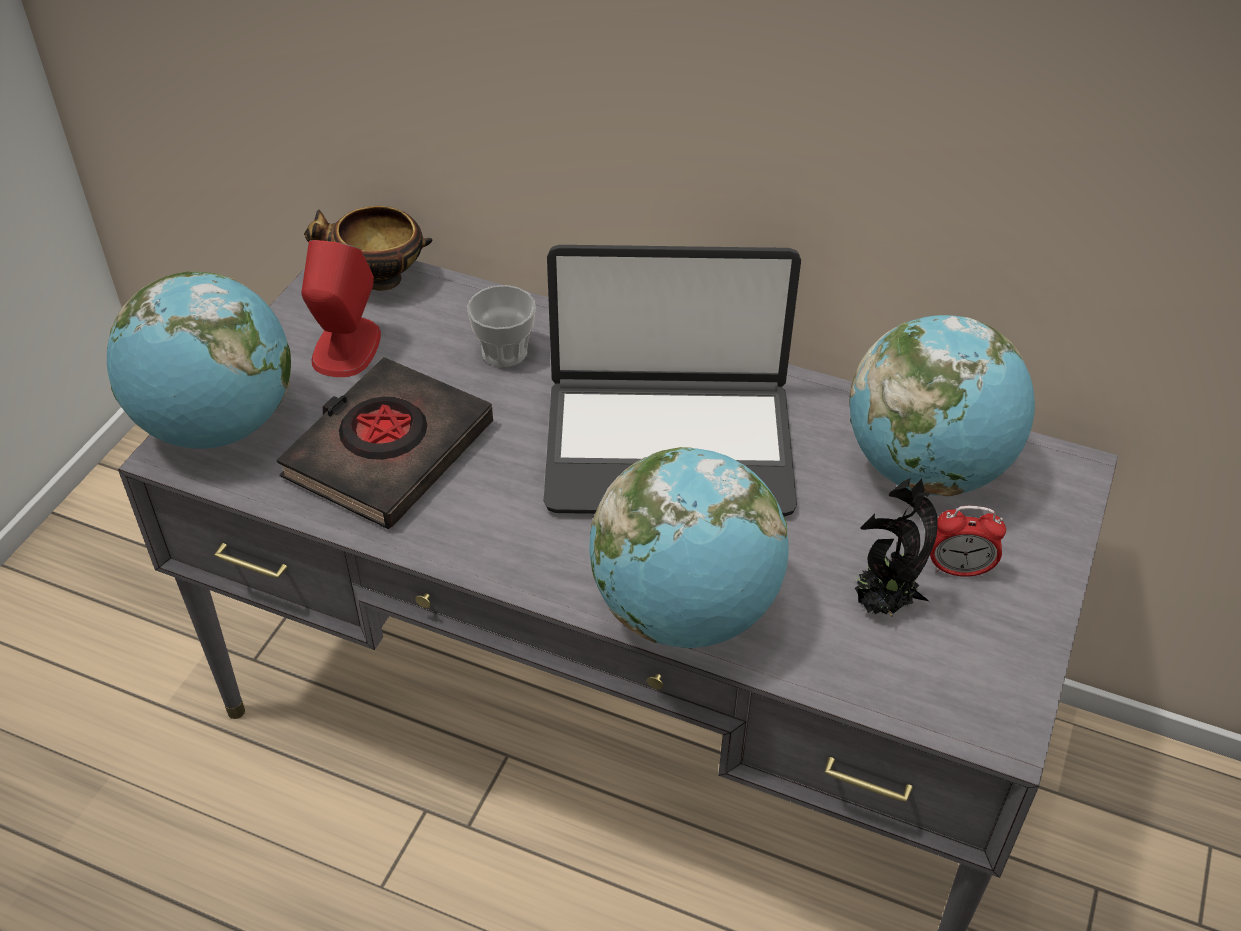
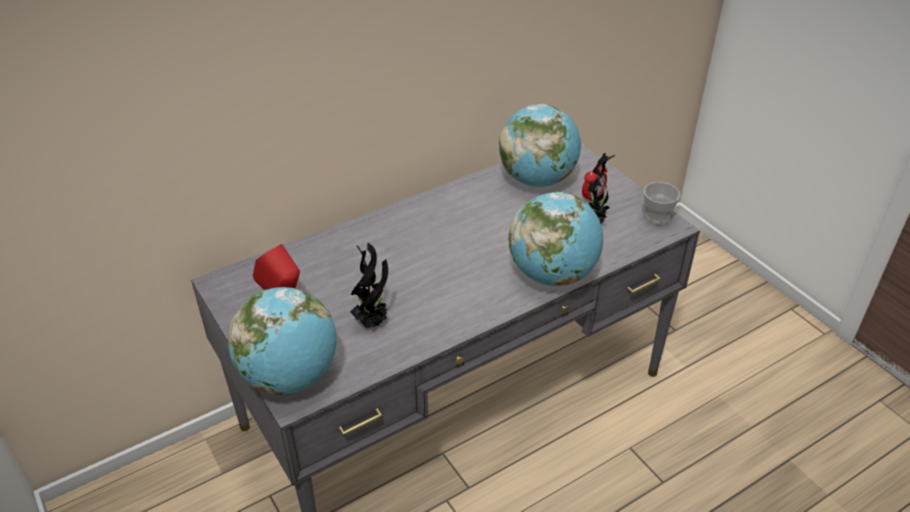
camera: 55 degrees left, 5 degrees down
(378, 280) = (246, 277): bowl -> none
(388, 451) = (373, 322): black book -> potted plant
(504, 352) = (347, 257): cup -> cup (657, 217)
(668, 446) = (459, 237): laptop -> none

